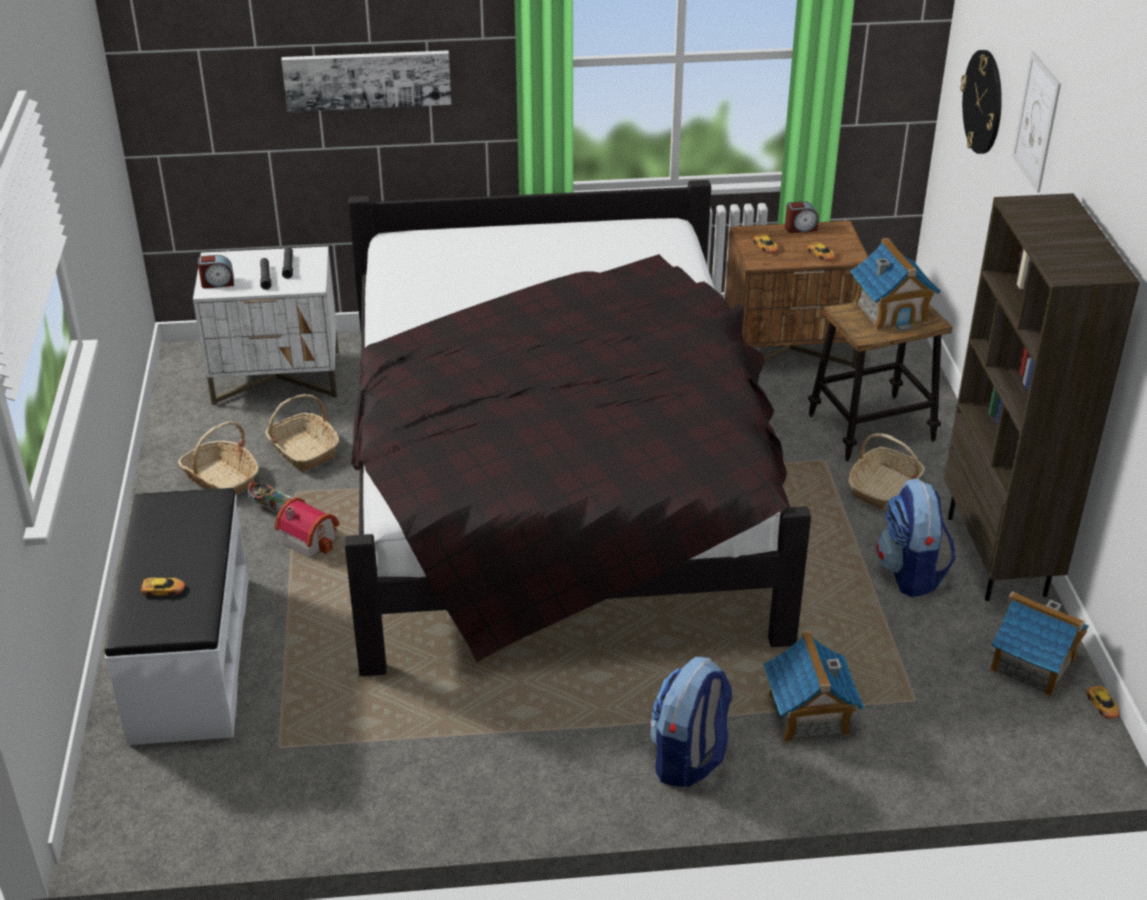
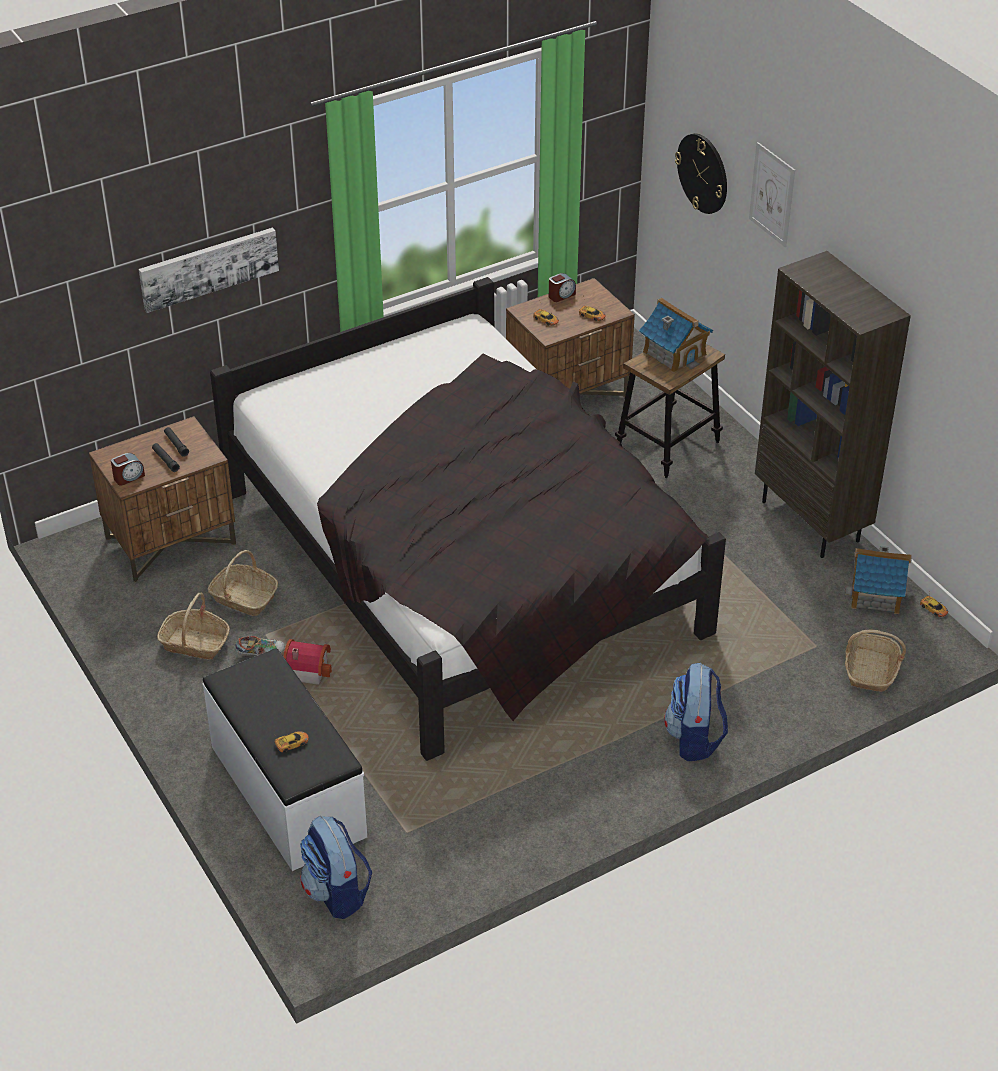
camera: 25 degrees left, 5 degrees up
(277, 378) = (171, 541): white nightstand -> brown nightstand
(808, 715) = (753, 680): toy house -> none
(884, 488) = (705, 492): basket -> basket (870, 670)
(911, 573) = (761, 553): backpack -> backpack (336, 892)

